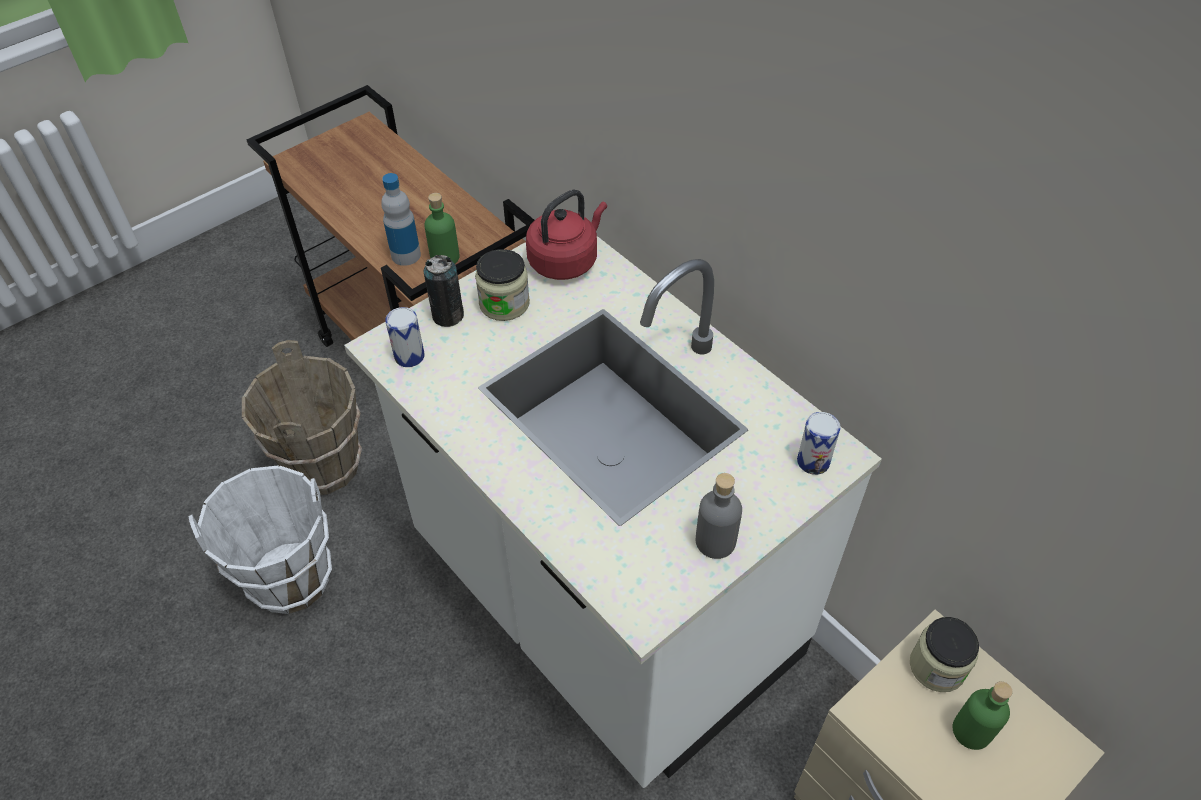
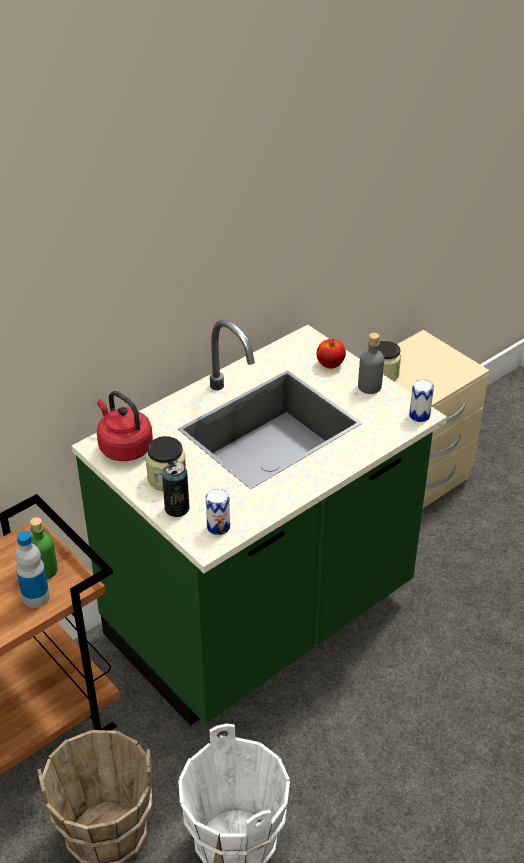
camera: 90 degrees left, 10 degrees down
(601, 602) = (261, 618): white counter -> green counter
(770, 487) = (330, 364): none -> apple
(813, 461) = (311, 348): can -> can (419, 415)
(971, 731) = (418, 368): green bottle -> none

